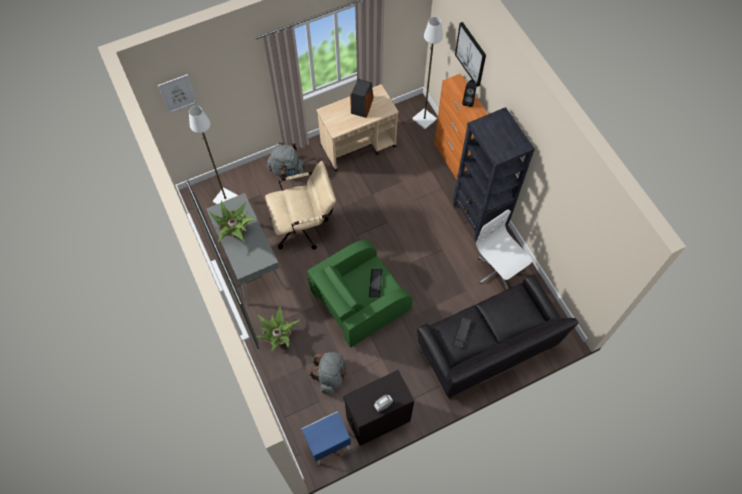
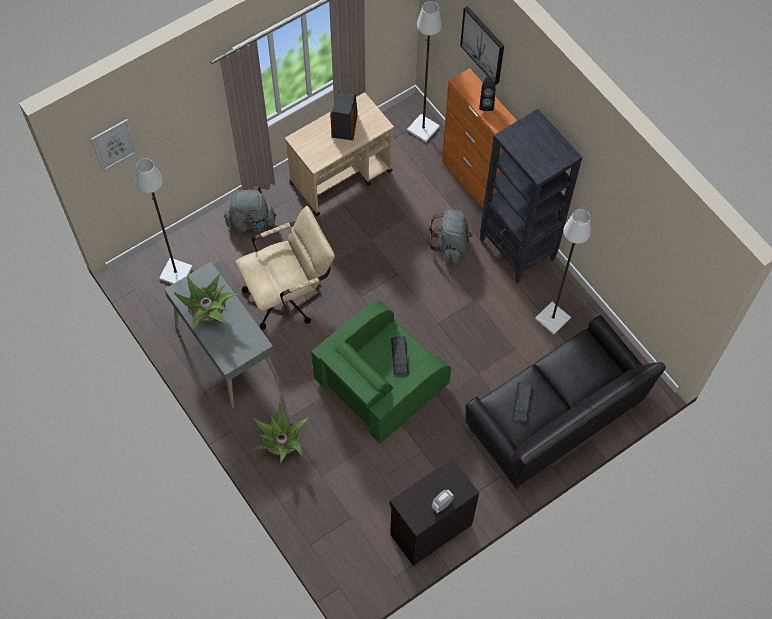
camera: 10 degrees left, 0 degrees up
(327, 445) = (372, 571): blue nightstand -> none
(331, 376) = (360, 483): grey backpack -> grey backpack (451, 245)
(498, 271) = (552, 318): white office chair -> white floor lamp

